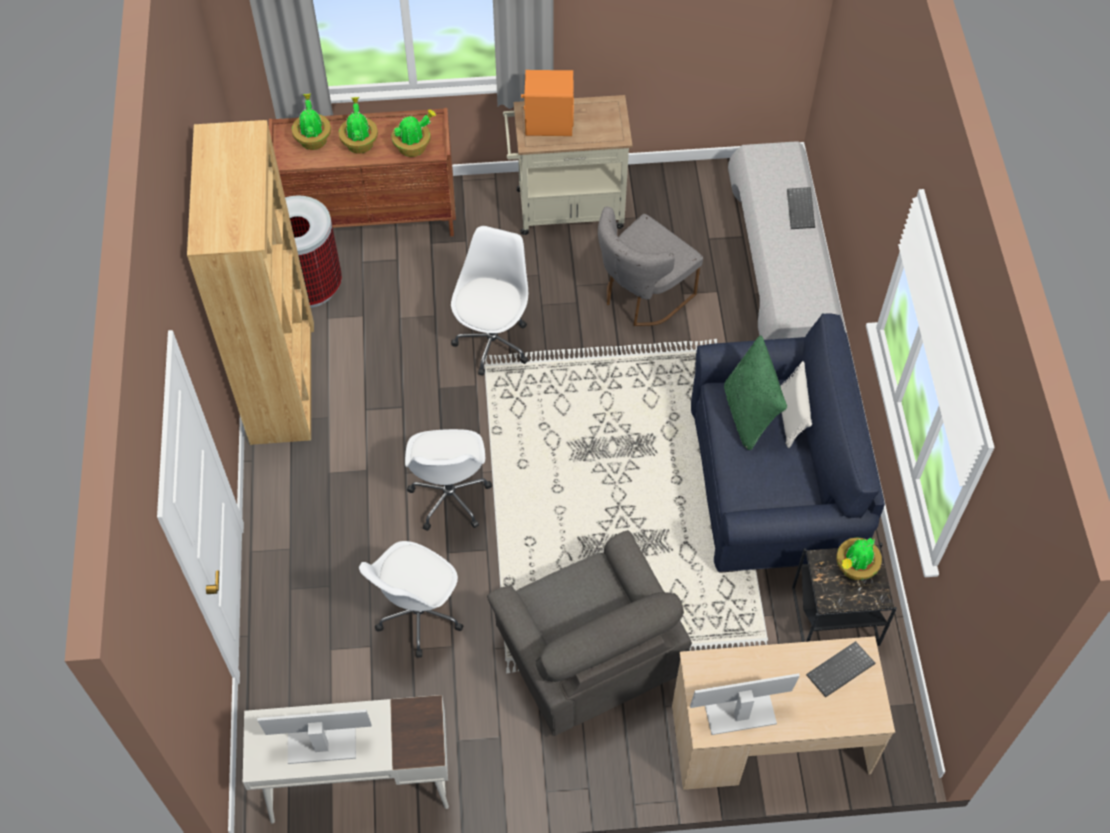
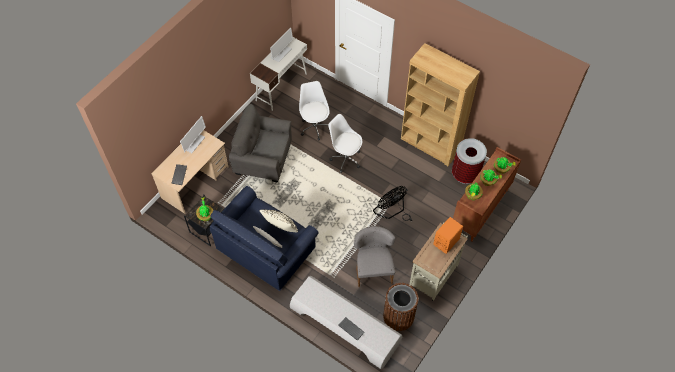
camera: 130 degrees right, 0 degrees up
(493, 342) = (394, 210): white office chair -> black fan
(689, 210) = (398, 316): none -> brown trash can
(748, 416) = (280, 228): green pillow -> beige pillow

